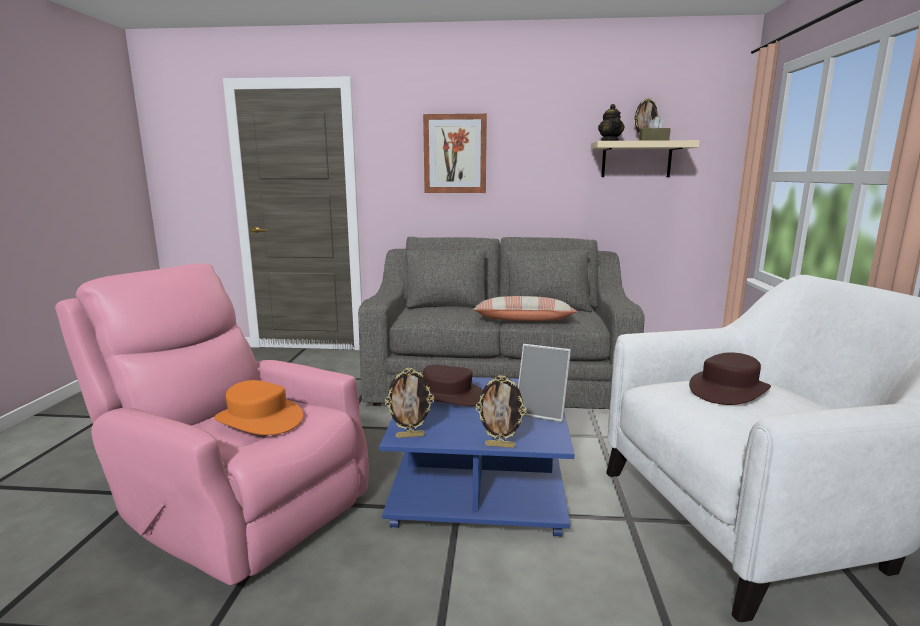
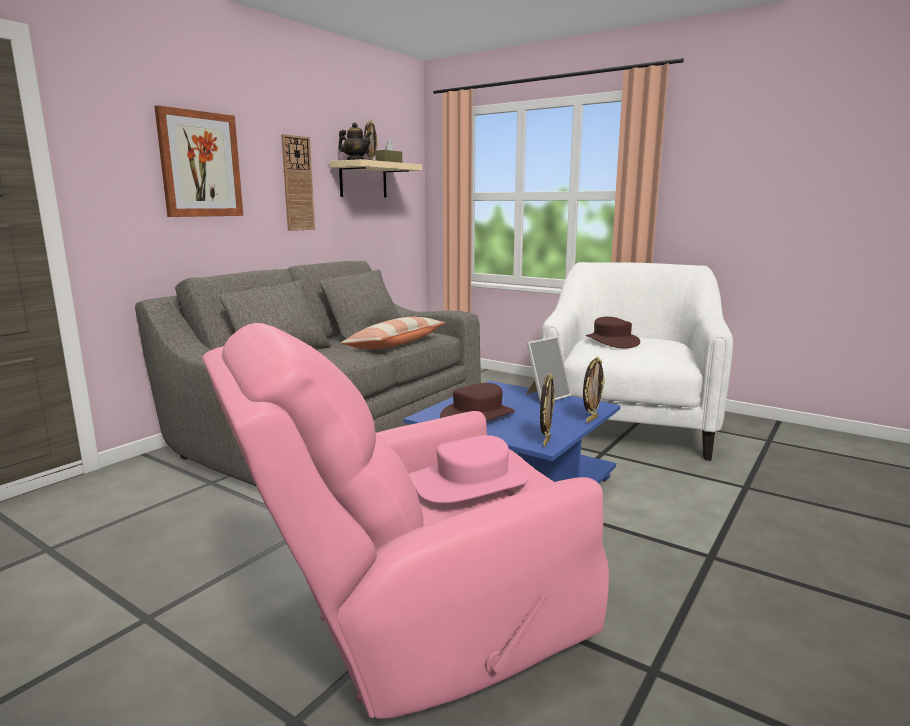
camera: 60 degrees left, 0 degrees up
(258, 419) = (472, 484): orange hat -> pink hat
(549, 165) = (297, 183): none -> wall clock

